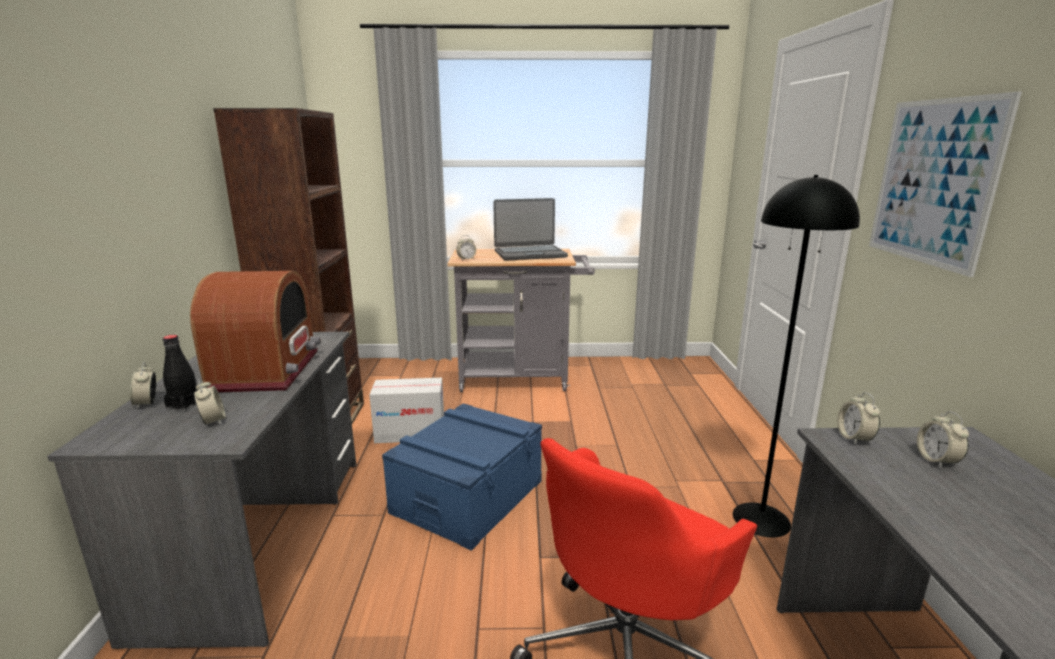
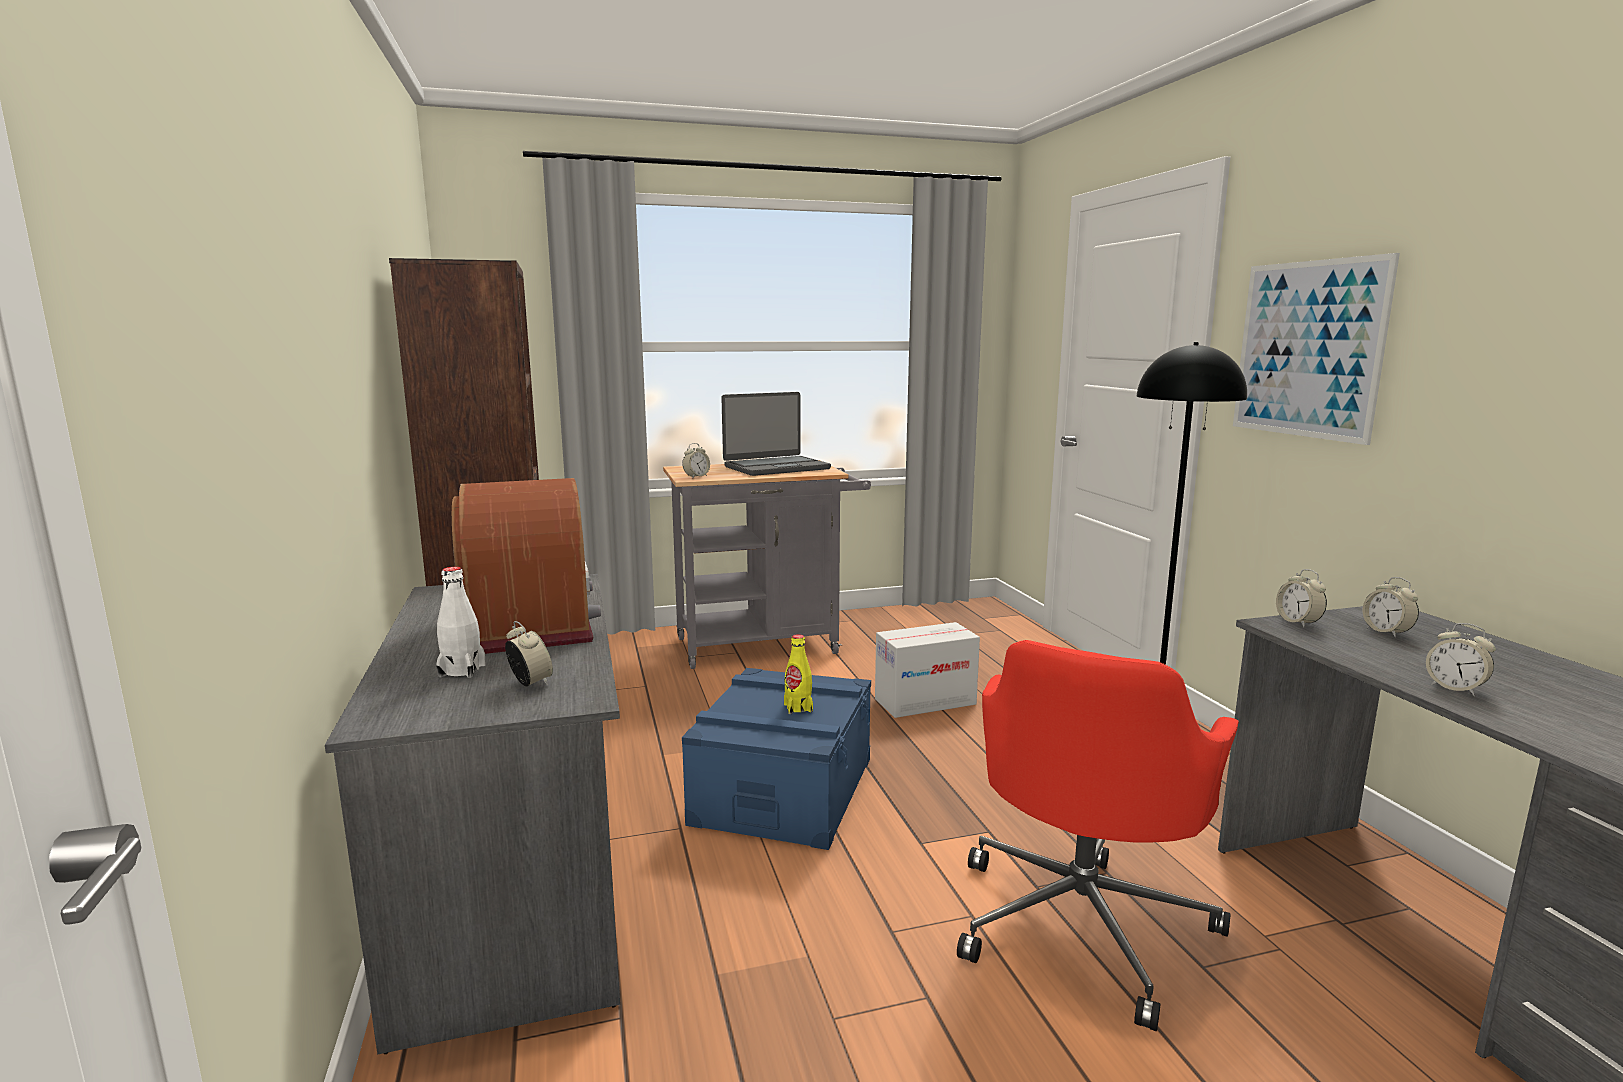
camera: 15 degrees left, 5 degrees down
(147, 403) = (400, 675): alarm clock -> alarm clock (1455, 688)
(185, 405) = (462, 670): black bottle -> white bottle
(410, 433) = (652, 726): cardboard box -> cardboard box (925, 701)
(474, 441) = (798, 708): none -> yellow bottle

